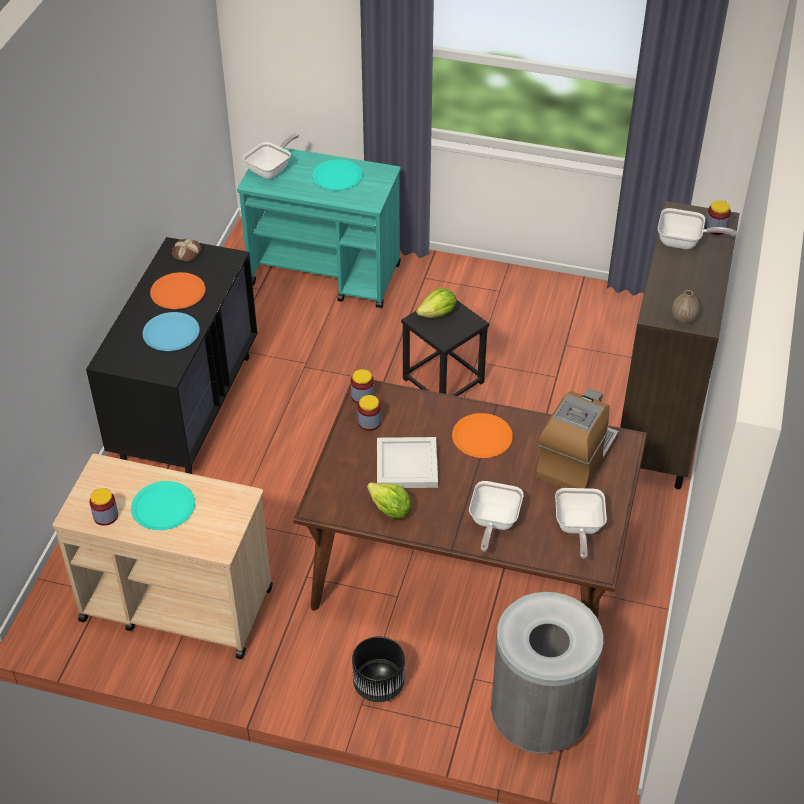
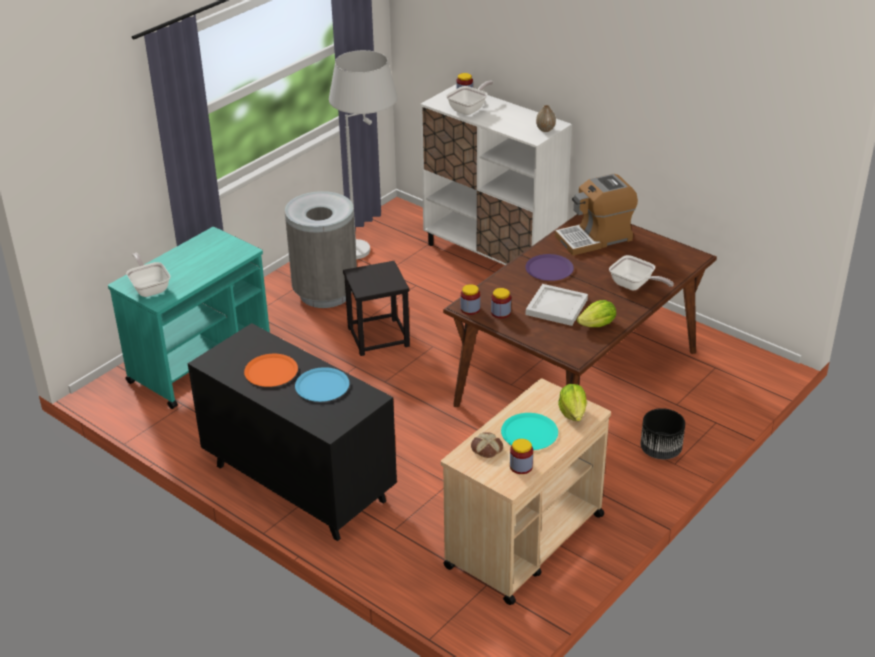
camera: 65 degrees left, 10 degrees down
(186, 253) = (221, 356): bread -> bread (486, 449)
(337, 176) = (194, 258): turquoise plate -> none
(438, 314) = (365, 279): lettuce -> lettuce (573, 413)
(482, 437) = (549, 269): orange plate -> purple plate
(539, 719) = (724, 385): grey trash can -> grey trash can (325, 293)
(576, 459) = (595, 238): coffee machine -> coffee machine turned 75 degrees counterclockwise
(578, 528) = (658, 254): frying pan -> none
(604, 315) = (370, 246): none -> white floor lamp
(660, 422) = (493, 256): brown cabinet -> white cabinet

